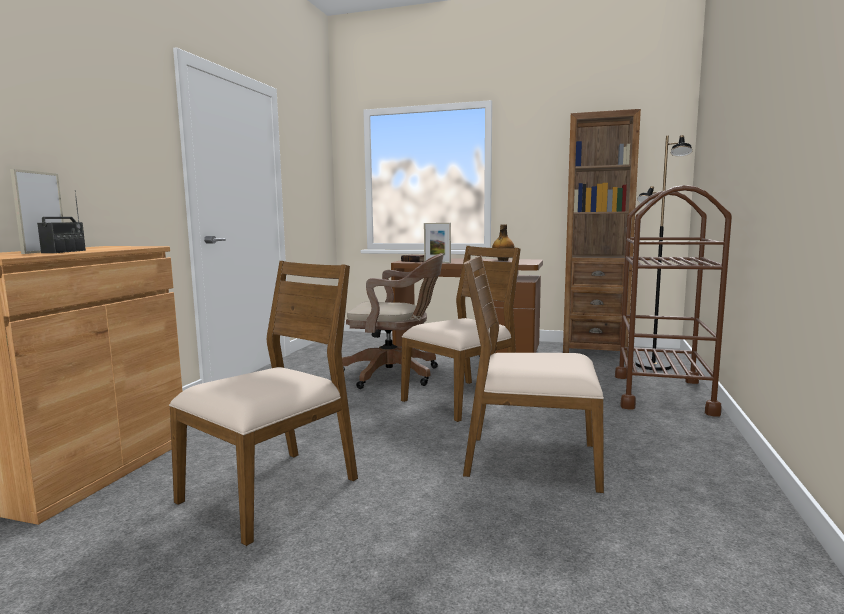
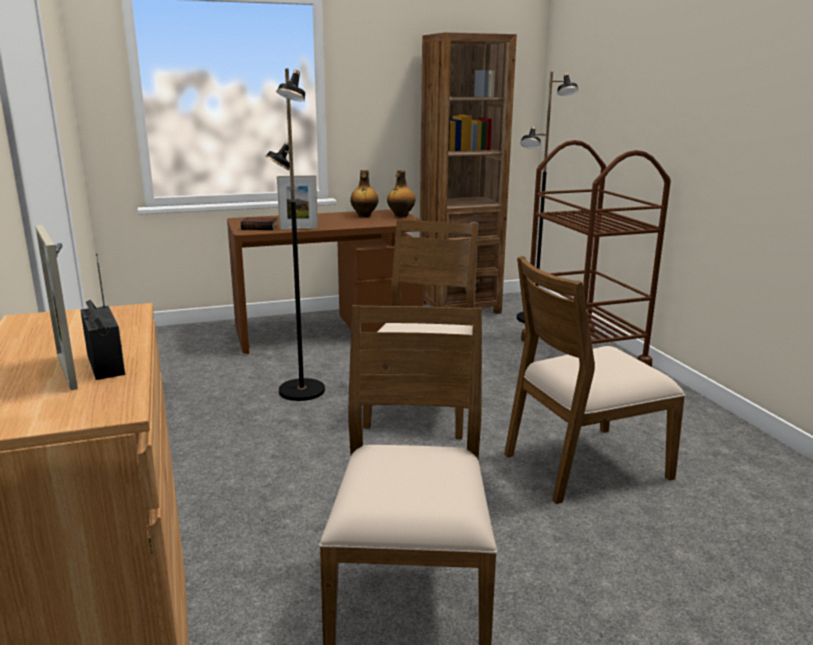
camera: 35 degrees left, 10 degrees up
(395, 375) = (301, 391): brown office chair -> black floor lamp
(530, 261) = (400, 215): none -> bottle

